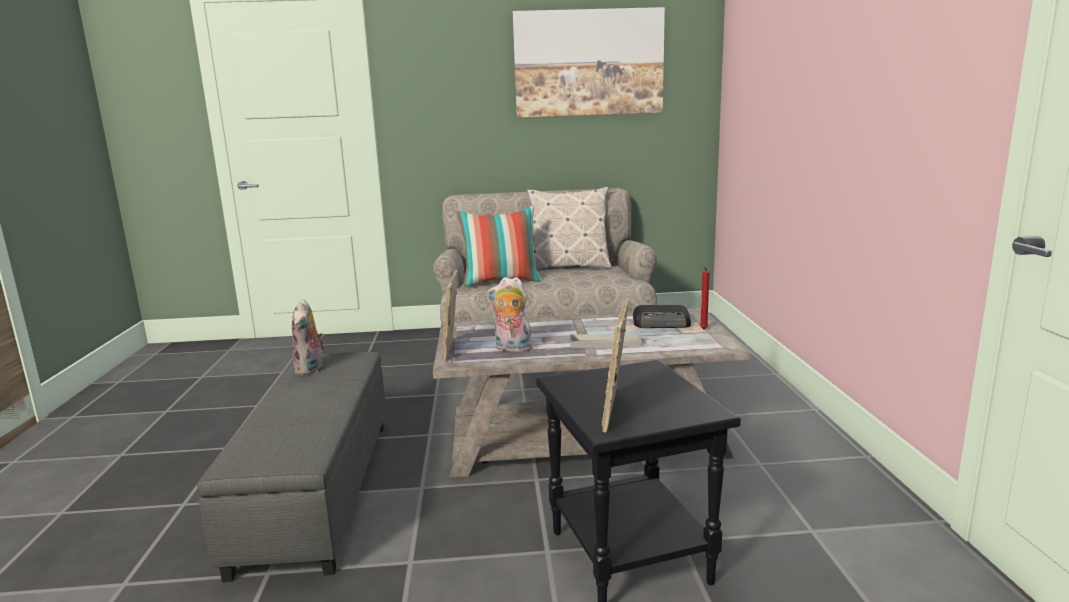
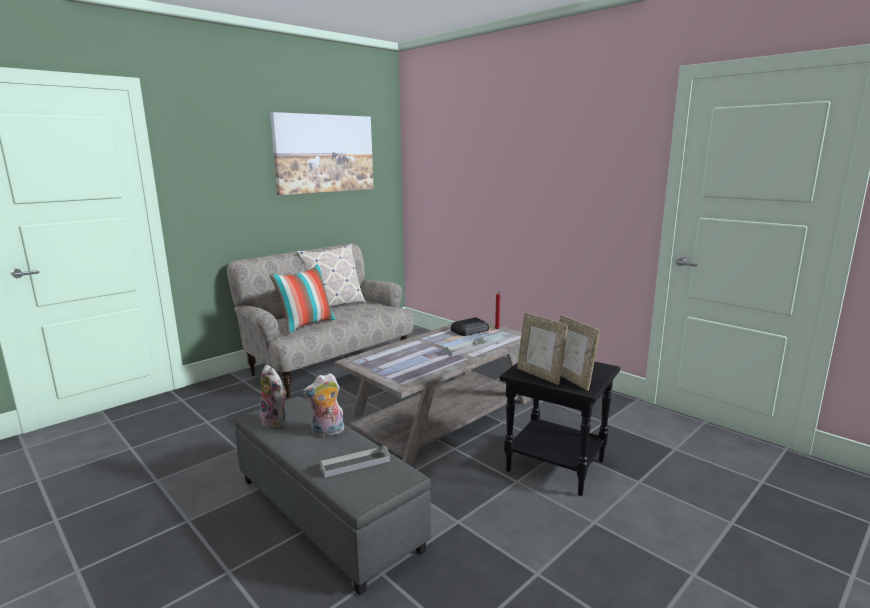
camera: 40 degrees left, 0 degrees up
(289, 431) = (355, 463): none -> grey tray
(452, 349) = (384, 376): picture frame -> picture frame (539, 375)
(511, 349) = (420, 366): plush toy -> plush toy (327, 432)

